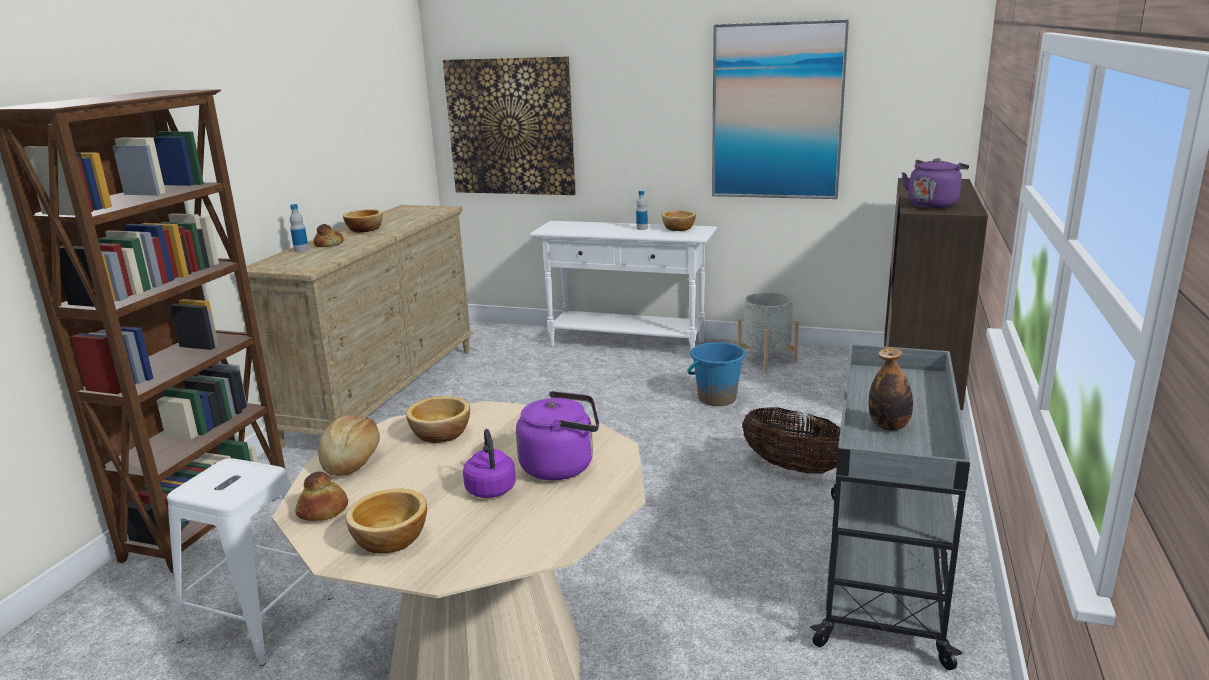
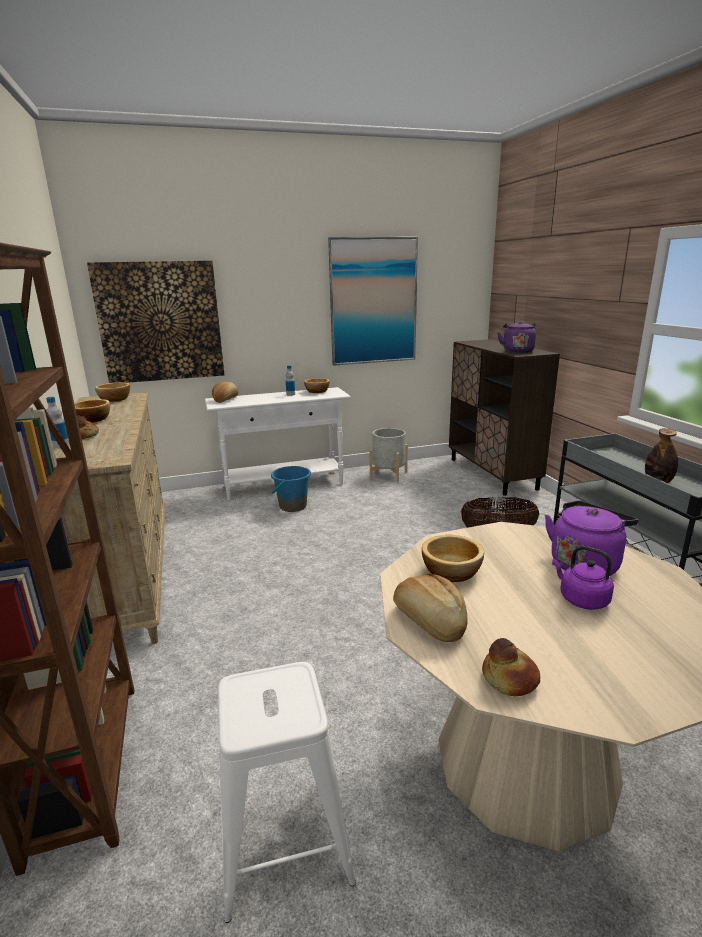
camera: 35 degrees left, 0 degrees up
(391, 539) = (614, 676): bowl -> bowl (115, 399)
(565, 225) = (226, 400): none -> bread
(716, 398) = (394, 506): blue bucket -> blue bucket (292, 506)

